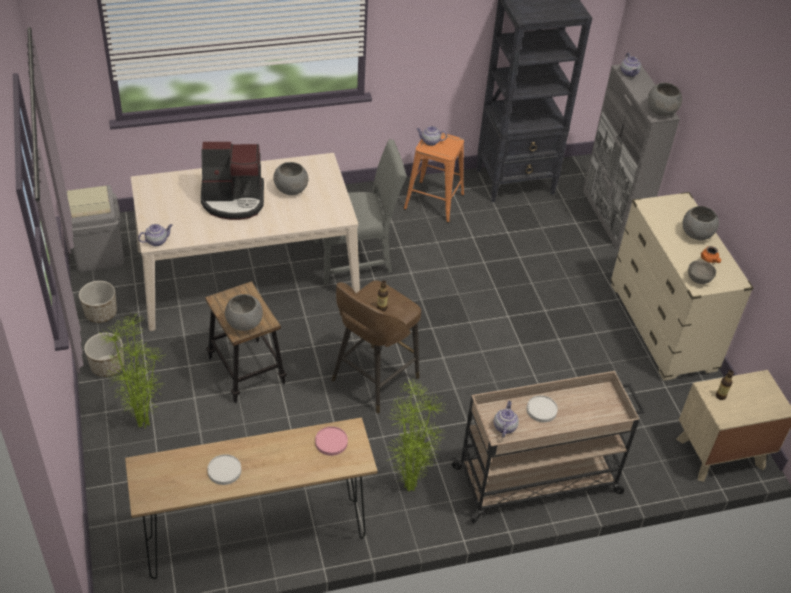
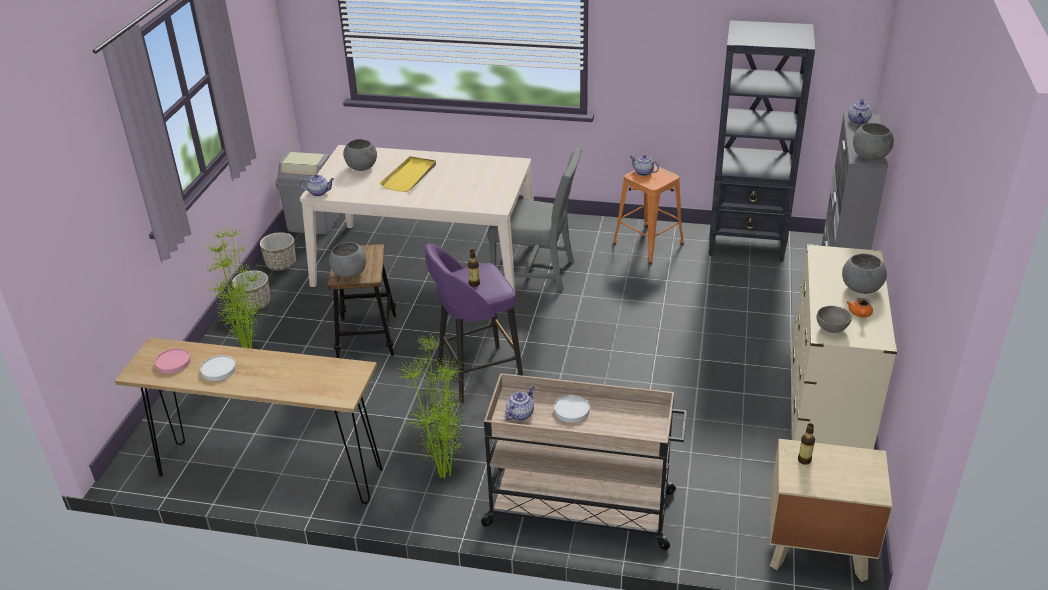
camera: 30 degrees right, 10 degrees down
(233, 200) = (410, 176): coffee machine -> yellow tray
(291, 190) = (467, 178): grey bowl -> grey bowl (361, 168)
(331, 442) = (330, 374): pink plate -> pink plate (173, 363)
(373, 380) = (477, 374): brown stool -> purple stool

